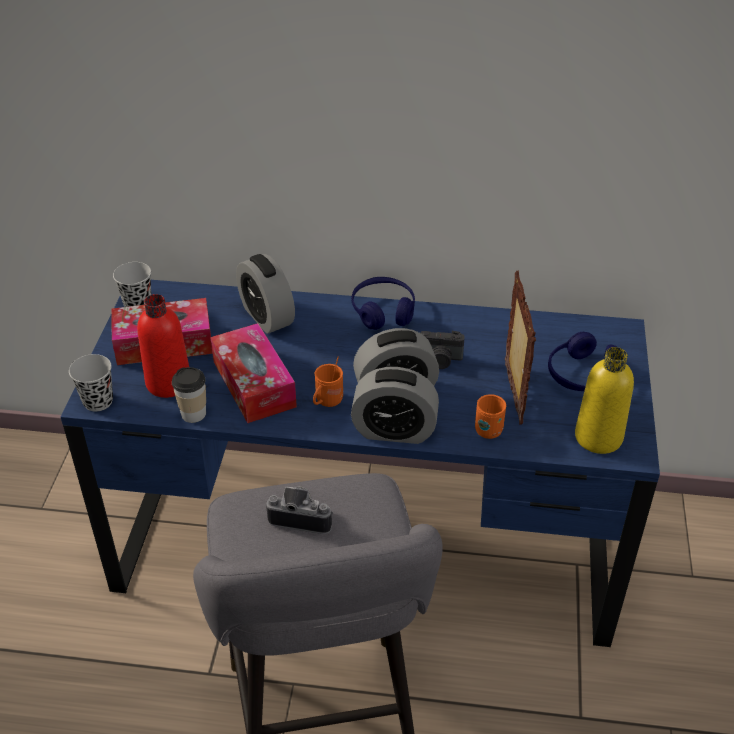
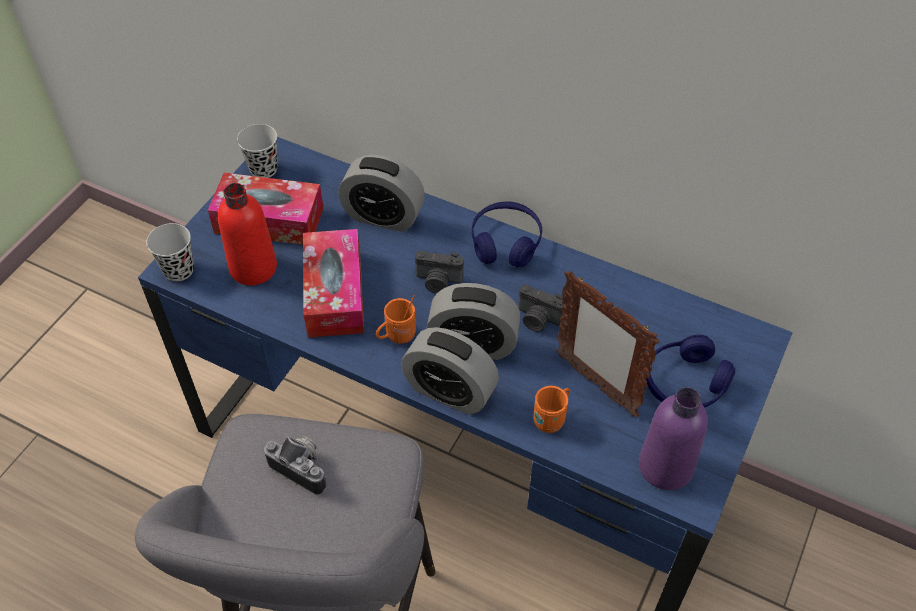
camera: 20 degrees right, 10 degrees up
(193, 414) = (261, 311): cup -> none
(267, 316) = (383, 216): alarm clock -> alarm clock turned 60 degrees counterclockwise
(341, 353) = (438, 282): none -> camera
(512, 394) = (596, 384): picture frame -> picture frame turned 120 degrees clockwise
(598, 437) = (665, 466): yellow bottle -> purple bottle

